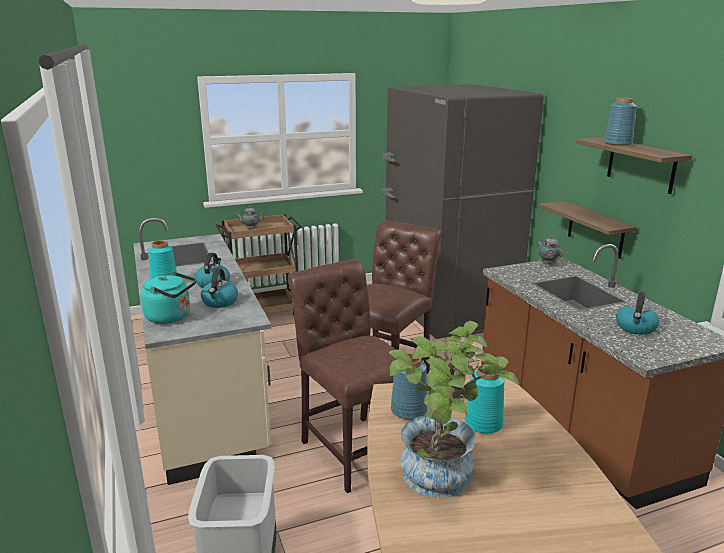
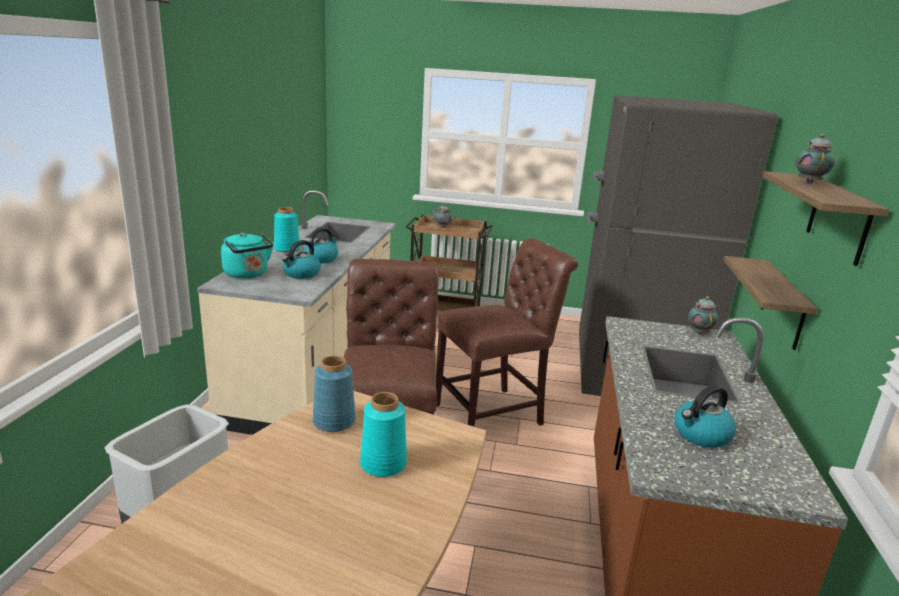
camera: 30 degrees right, 0 degrees up
(441, 481) = (257, 496): potted plant -> none
(618, 143) = (809, 182): blue vase -> teapot

